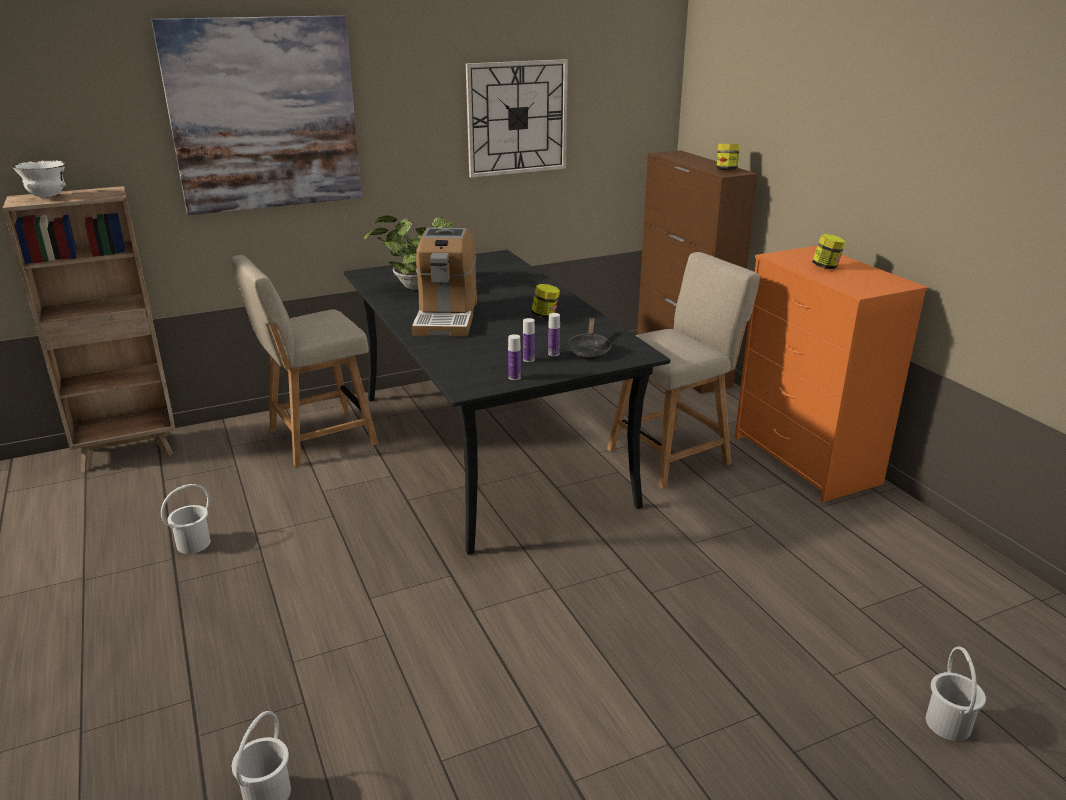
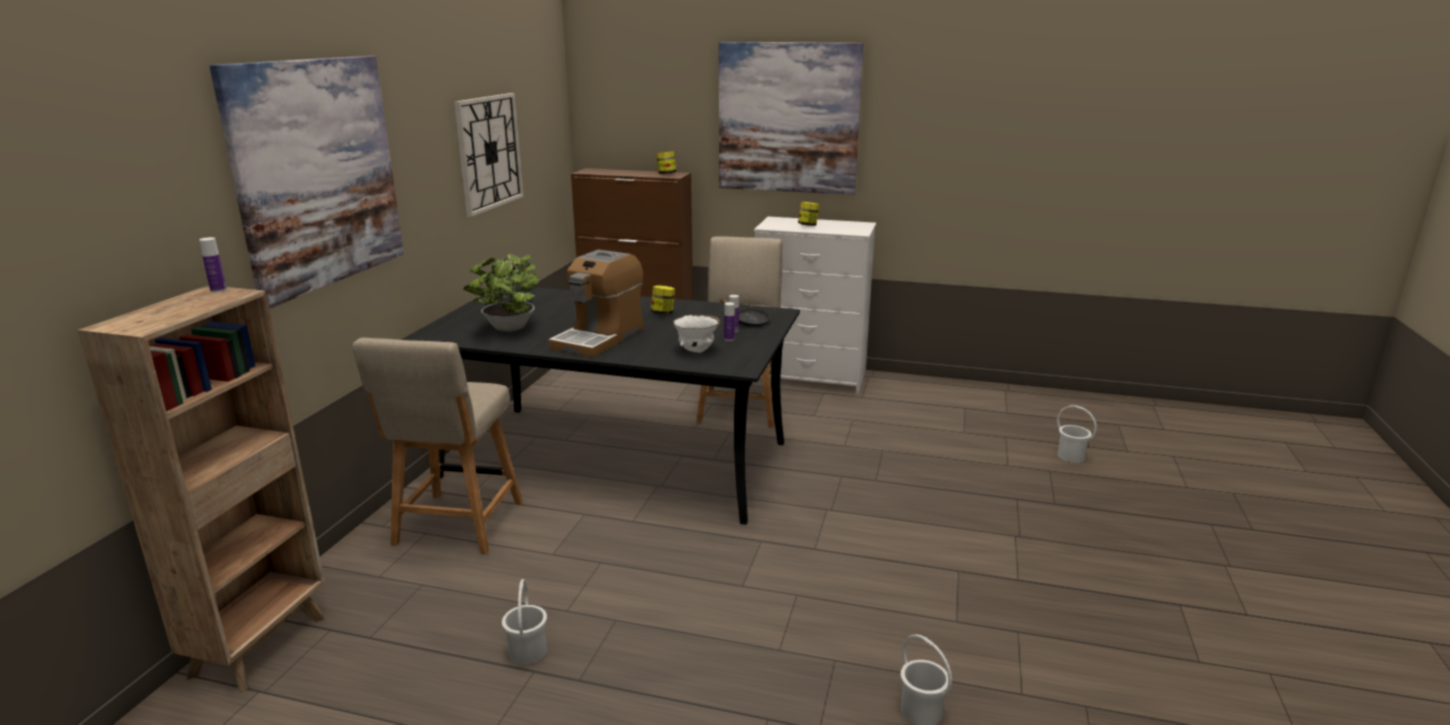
camera: 50 degrees left, 5 degrees down
(47, 197) = (158, 315): white bowl -> white bowl (696, 351)
(446, 318) = (599, 338): coffee machine -> coffee machine turned 75 degrees clockwise
(514, 377) = (751, 351): bottle -> bottle (218, 290)
(806, 460) = (811, 377): orange dresser -> white dresser
(860, 121) = (788, 118): none -> picture

